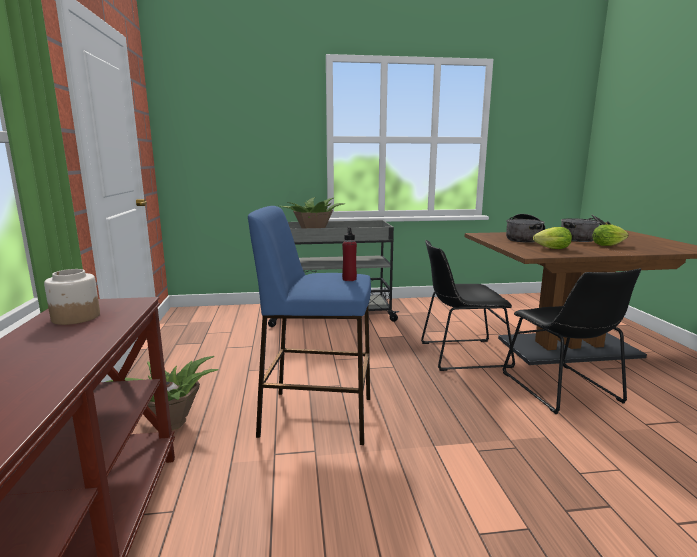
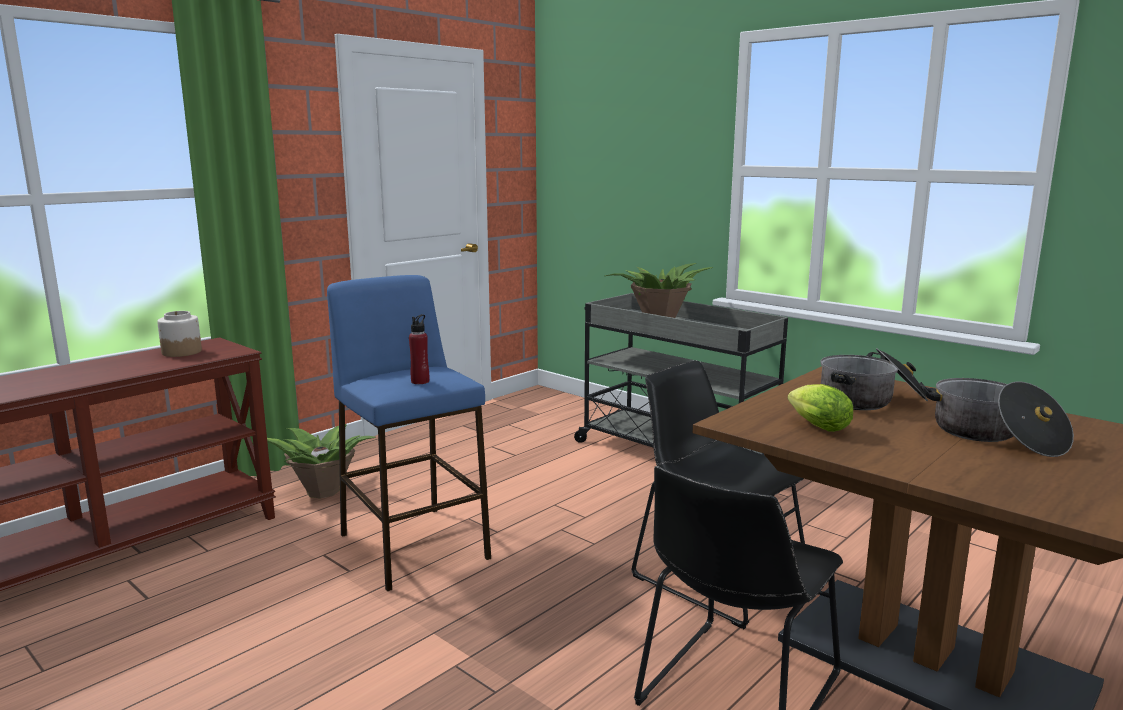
camera: 50 degrees right, 0 degrees up
(609, 245) = (974, 458): lettuce -> none

